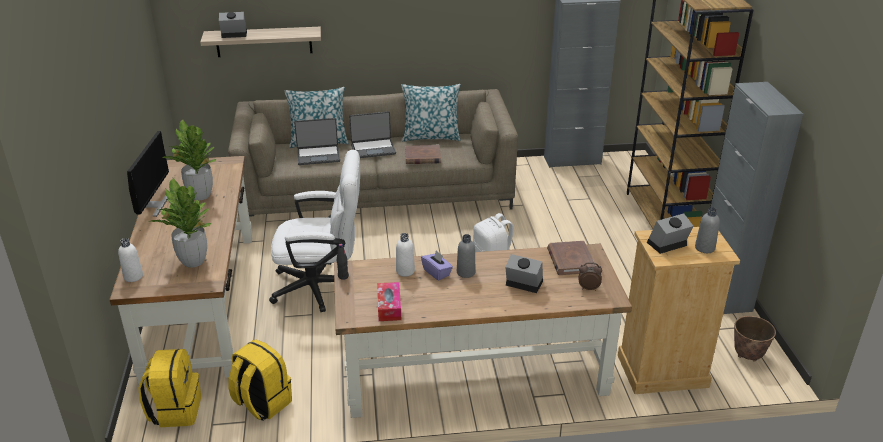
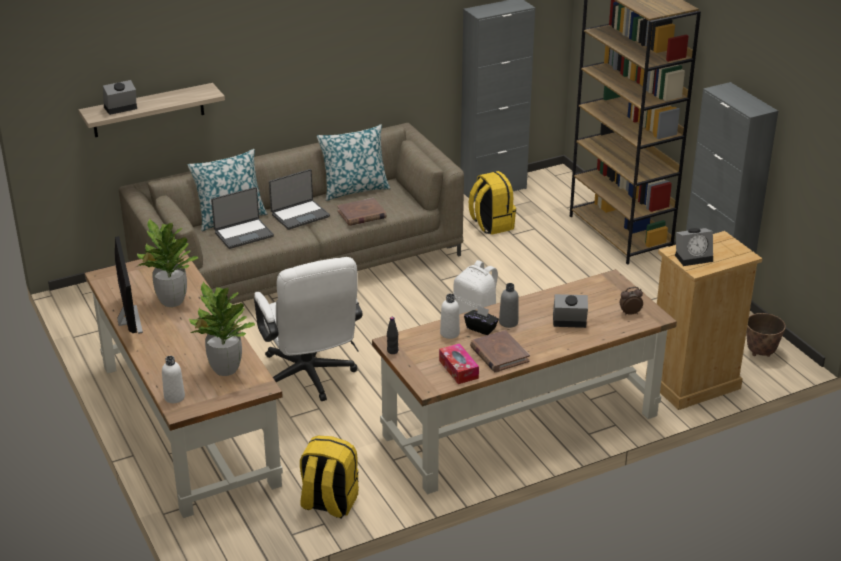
camera: 20 degrees left, 0 degrees up
(175, 410) = (243, 531): yellow backpack -> yellow backpack (491, 224)
(322, 287) = (310, 378): white office chair -> white office chair turned 90 degrees clockwise
(437, 272) = (481, 328): purple tissue box -> black tissue box
(570, 260) = (598, 291): brown book -> brown book (499, 354)
(667, 245) = (694, 257): alarm clock -> alarm clock turned 150 degrees counterclockwise
(704, 248) = (727, 253): grey bottle -> none

